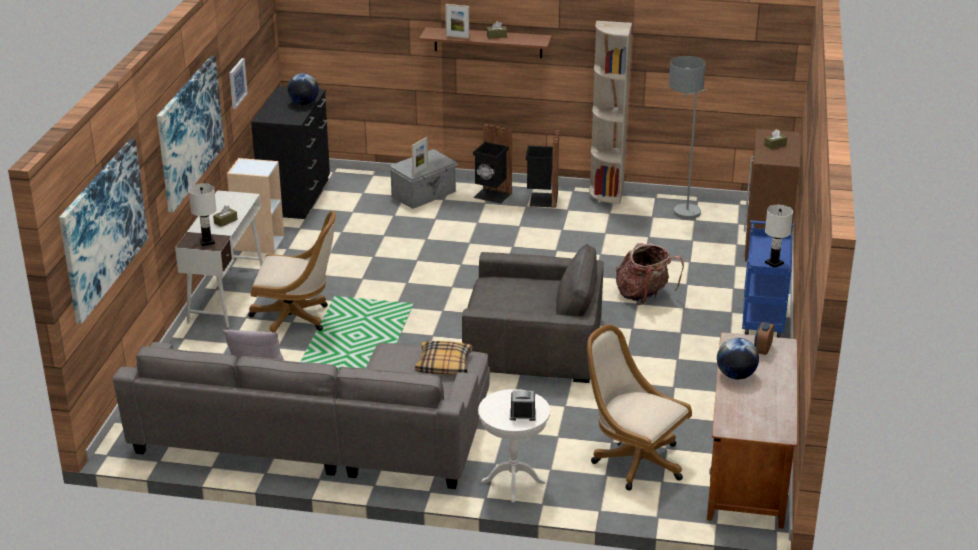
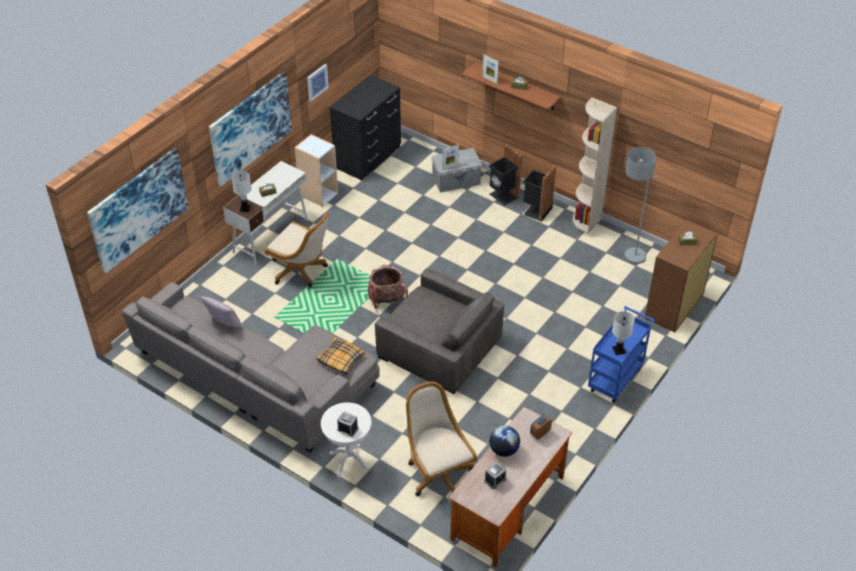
camera: 25 degrees right, 15 degrees up
(304, 103) = (376, 98): globe -> none
(644, 295) = (547, 327): backpack -> backpack (387, 300)
(752, 404) = (495, 480): none -> alarm clock

